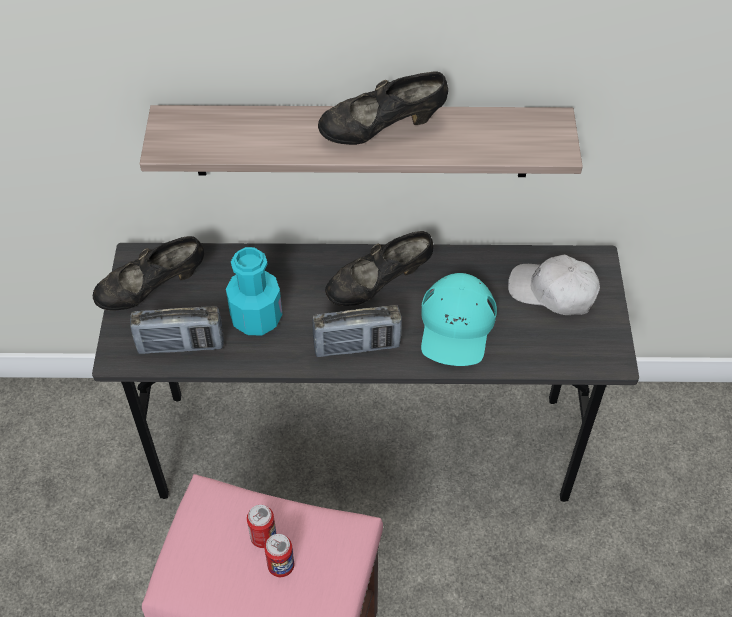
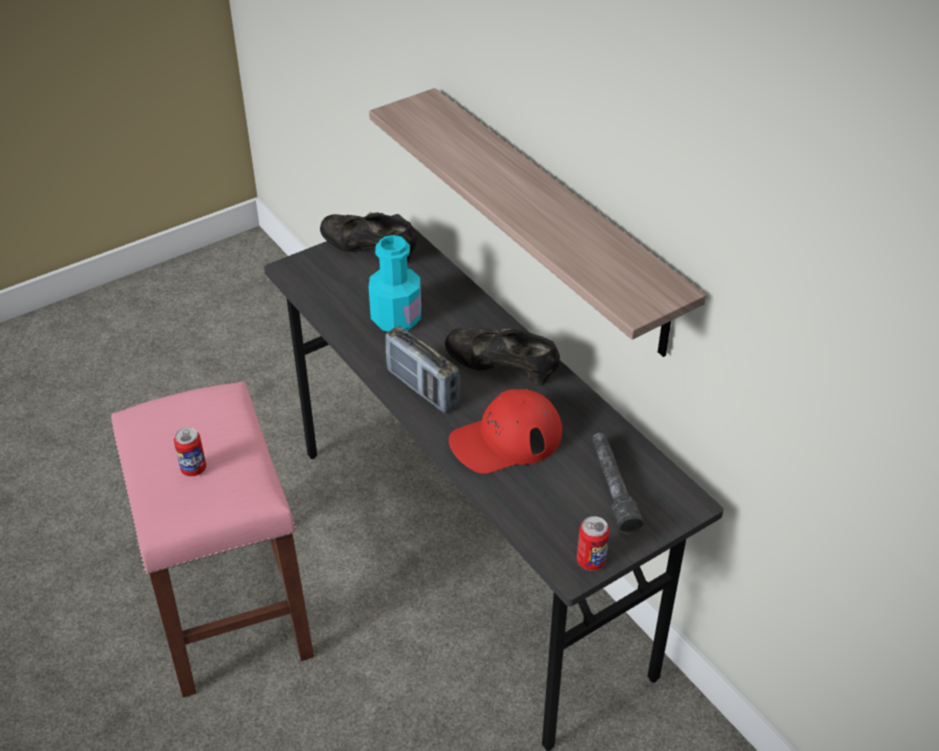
camera: 55 degrees right, 10 degrees down
(181, 345) = (331, 293): radio -> none
(263, 537) = (213, 446): can -> can (591, 561)
(382, 130) = (538, 201): black shoe -> none
(456, 325) = (506, 440): turquoise cap -> red cap
(553, 292) = (613, 488): white cap -> grey flashlight

